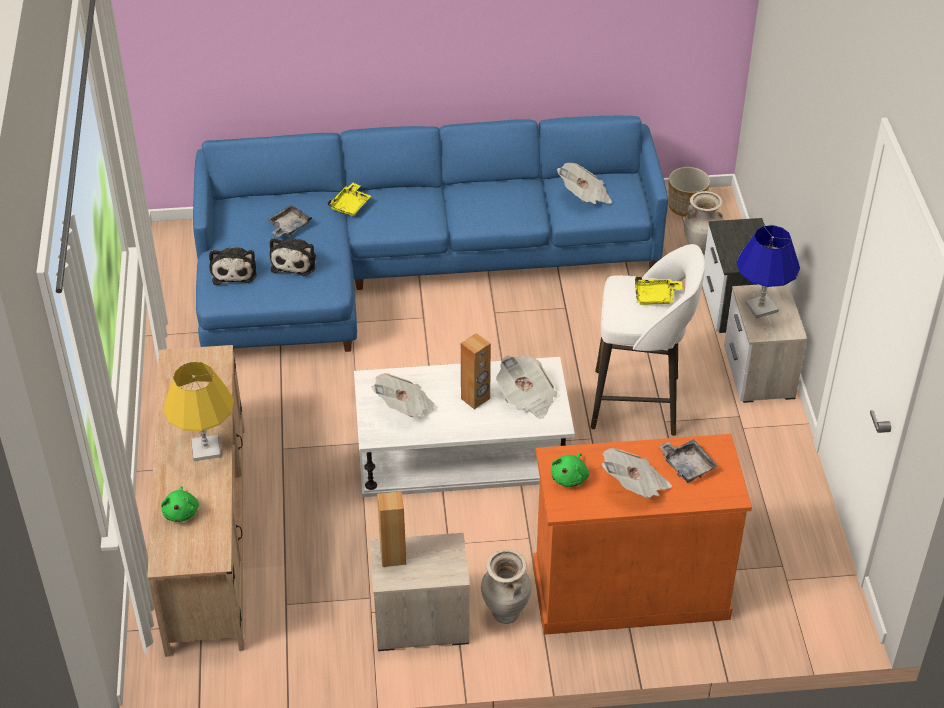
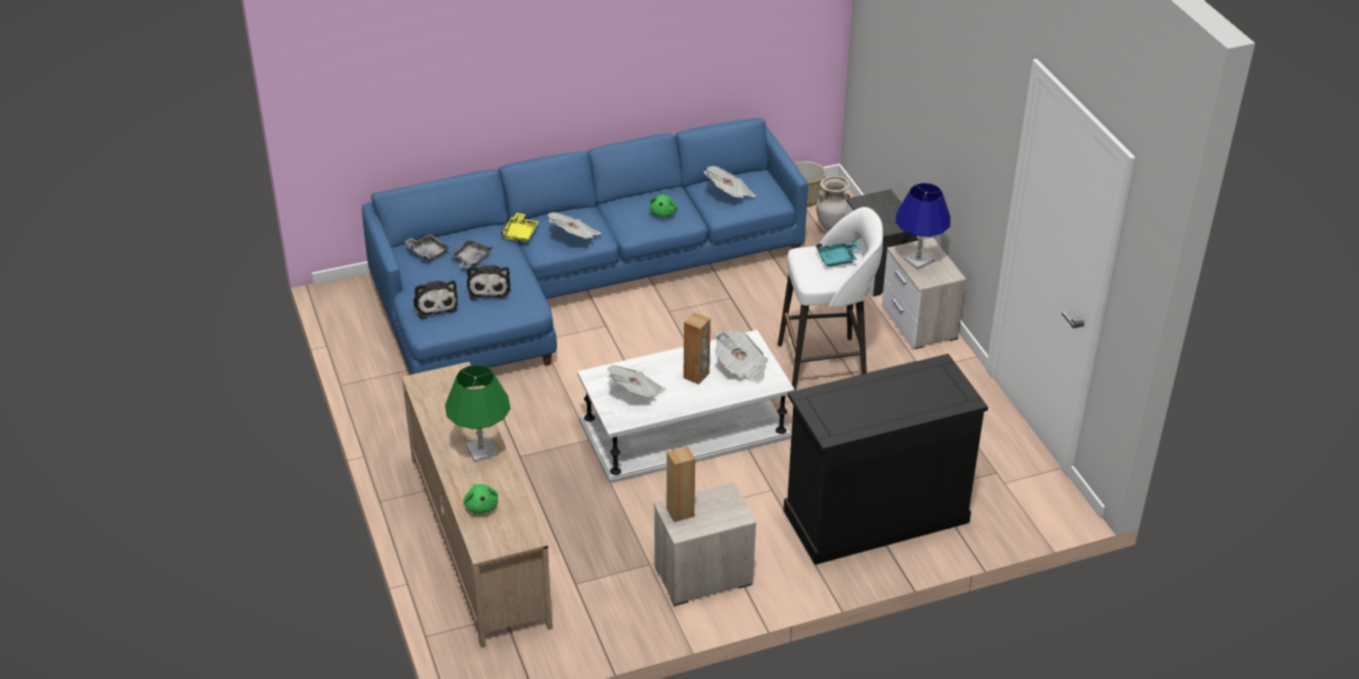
camera: 15 degrees left, 5 degrees down
(206, 449) = (481, 450): yellow table lamp -> green table lamp
(505, 614) = (775, 555): beige vase -> none
(570, 477) = (827, 410): green plush toy -> green plush toy (663, 213)
(630, 590) = (875, 516): orange cabinet -> black cabinet
(635, 486) = (885, 407): newspaper -> newspaper (575, 237)
(656, 297) = (837, 259): yellow tray -> turquoise tray
(687, 465) = (922, 384): grey tray -> grey tray (427, 252)

